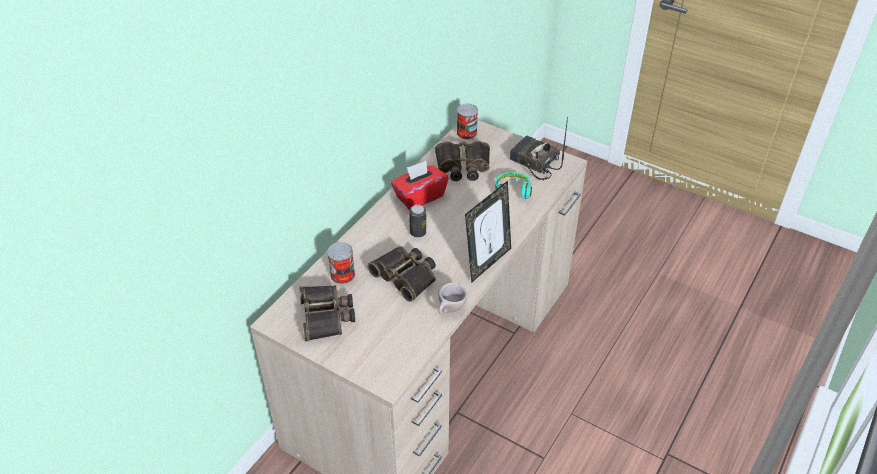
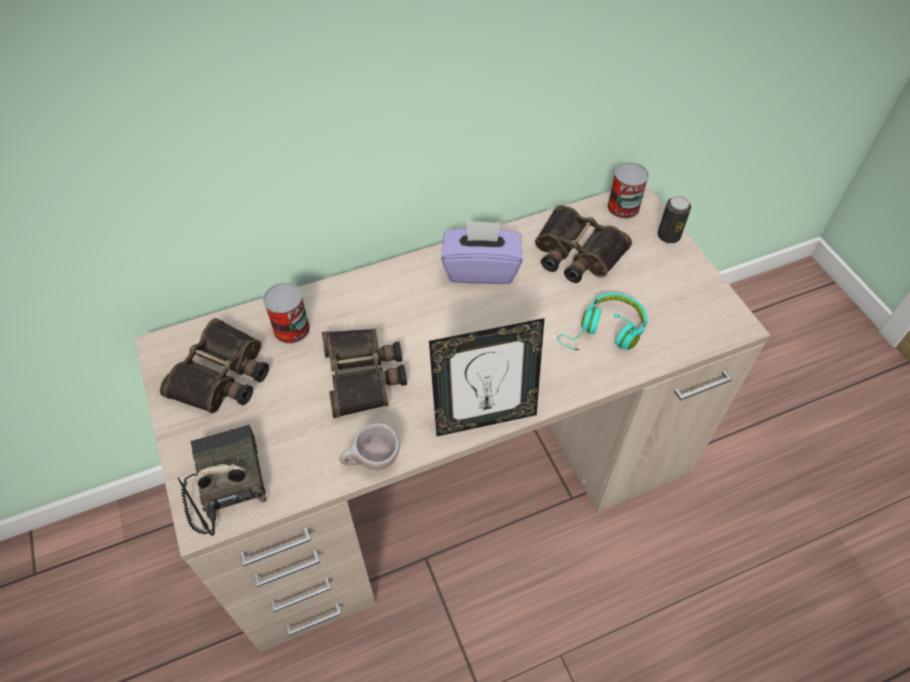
camera: 35 degrees right, 10 degrees up
(418, 232) = (433, 320): can -> can (668, 236)
(419, 196) = (481, 269): red tissue box -> purple tissue box
(533, 162) = (682, 298): radio -> radio (225, 482)

